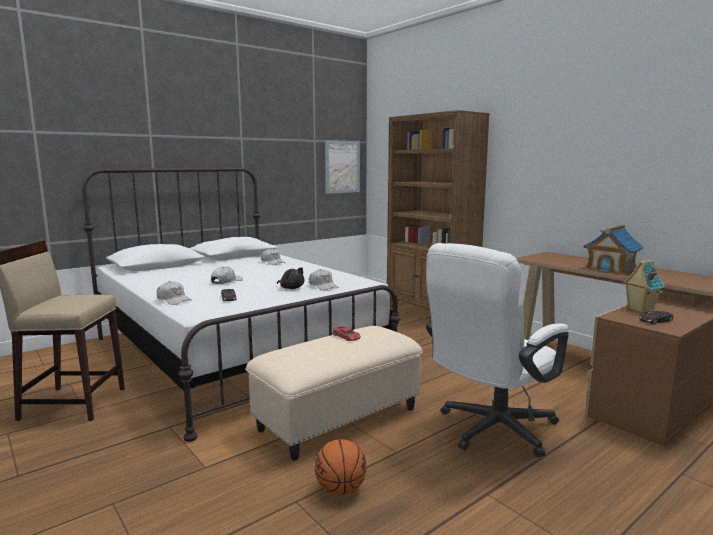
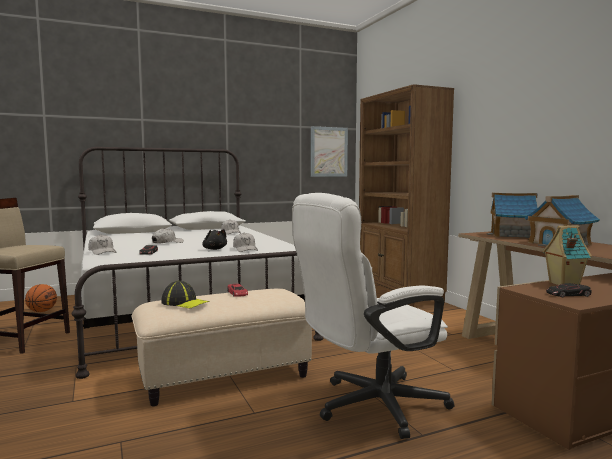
camera: 15 degrees right, 5 degrees down
(309, 353) = (185, 303): none -> cap
(341, 489) = (171, 437): basketball -> basketball (42, 311)
(560, 258) = (512, 235): none -> toy house

